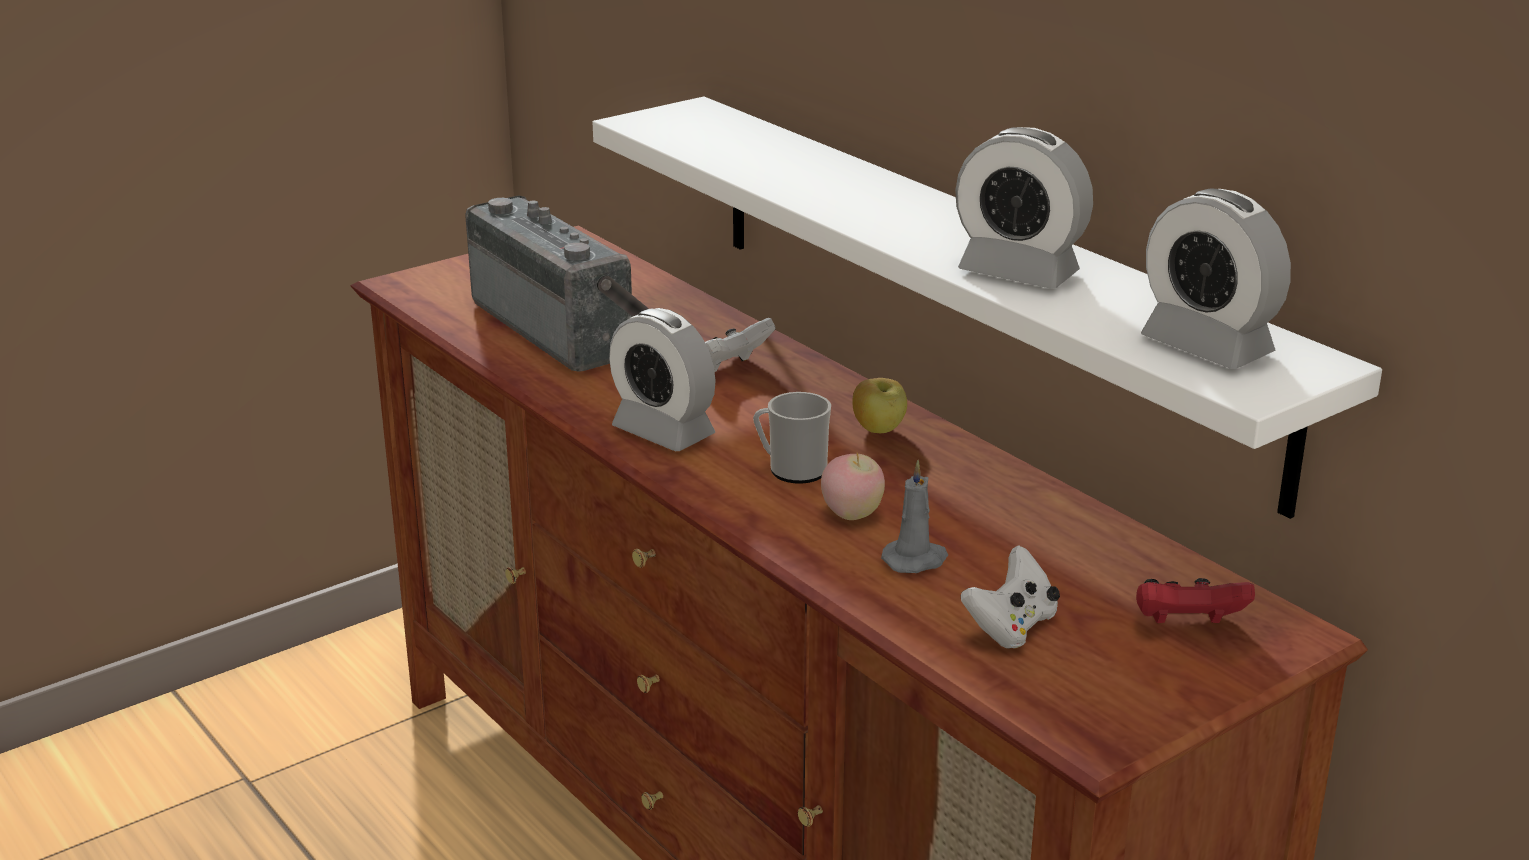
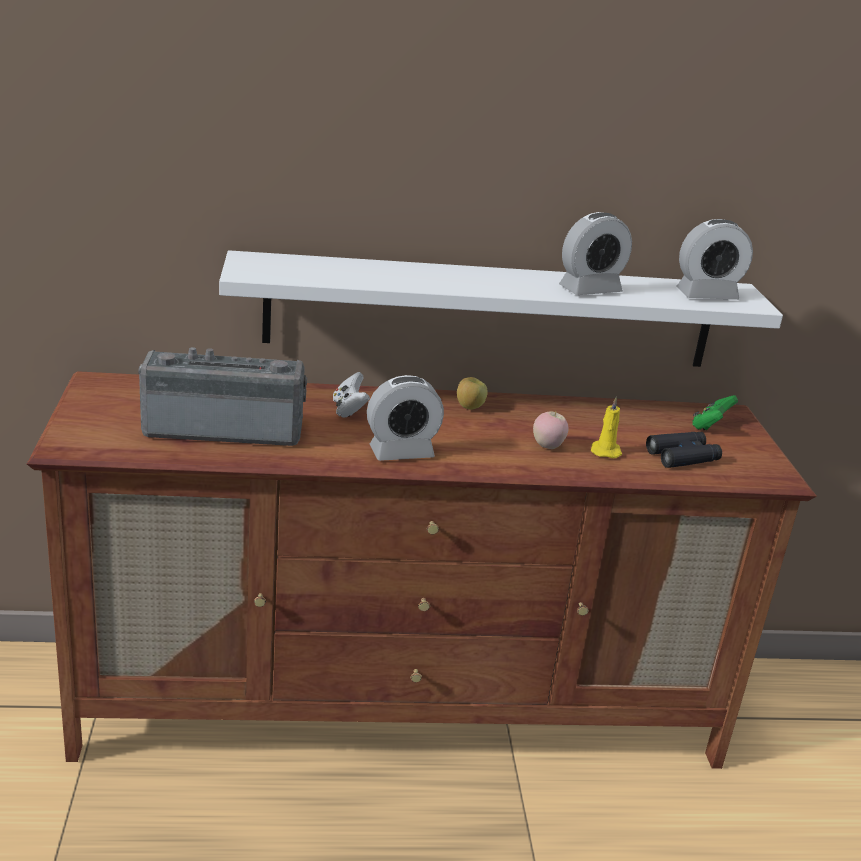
camera: 60 degrees left, 0 degrees up
(791, 470) = (485, 441): mug -> none
(916, 560) = (605, 451): grey candle -> yellow candle
(1011, 627) = (682, 457): white game controller -> black binoculars
(1187, 625) = (710, 426): red game controller -> green game controller

